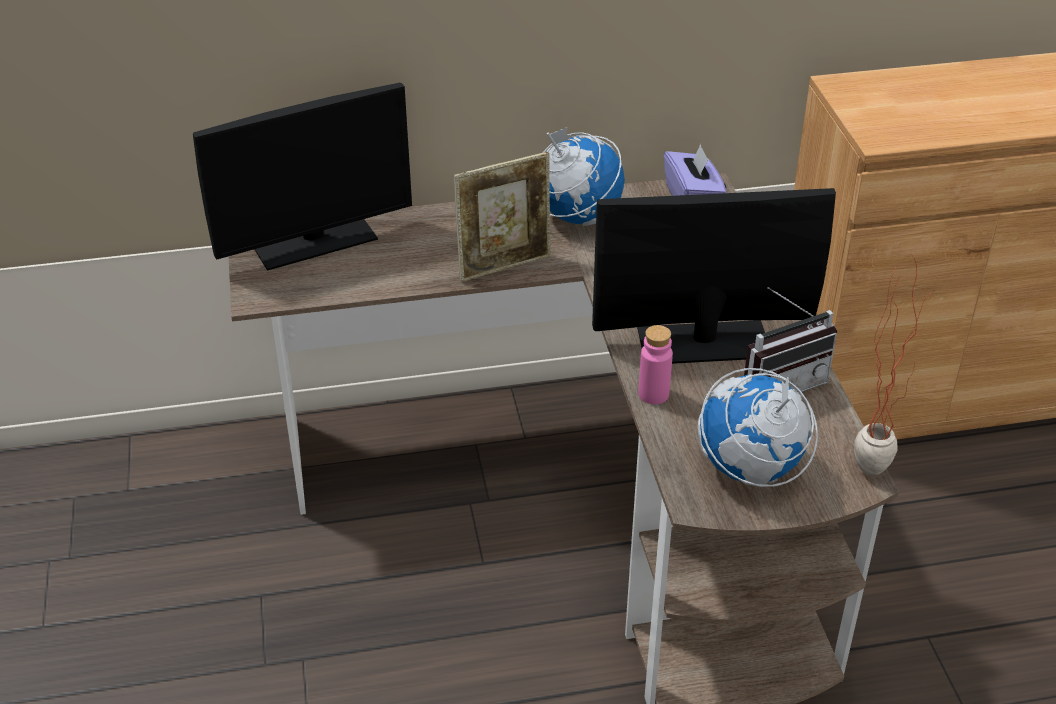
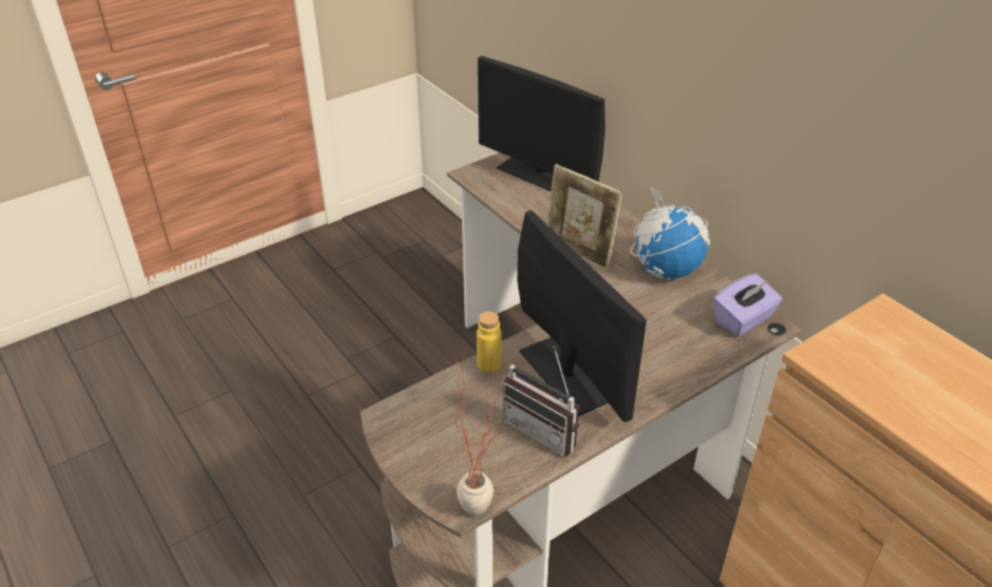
camera: 65 degrees right, 0 degrees up
(653, 394) = (489, 364): pink bottle -> yellow bottle
(749, 470) = (435, 436): globe -> none

